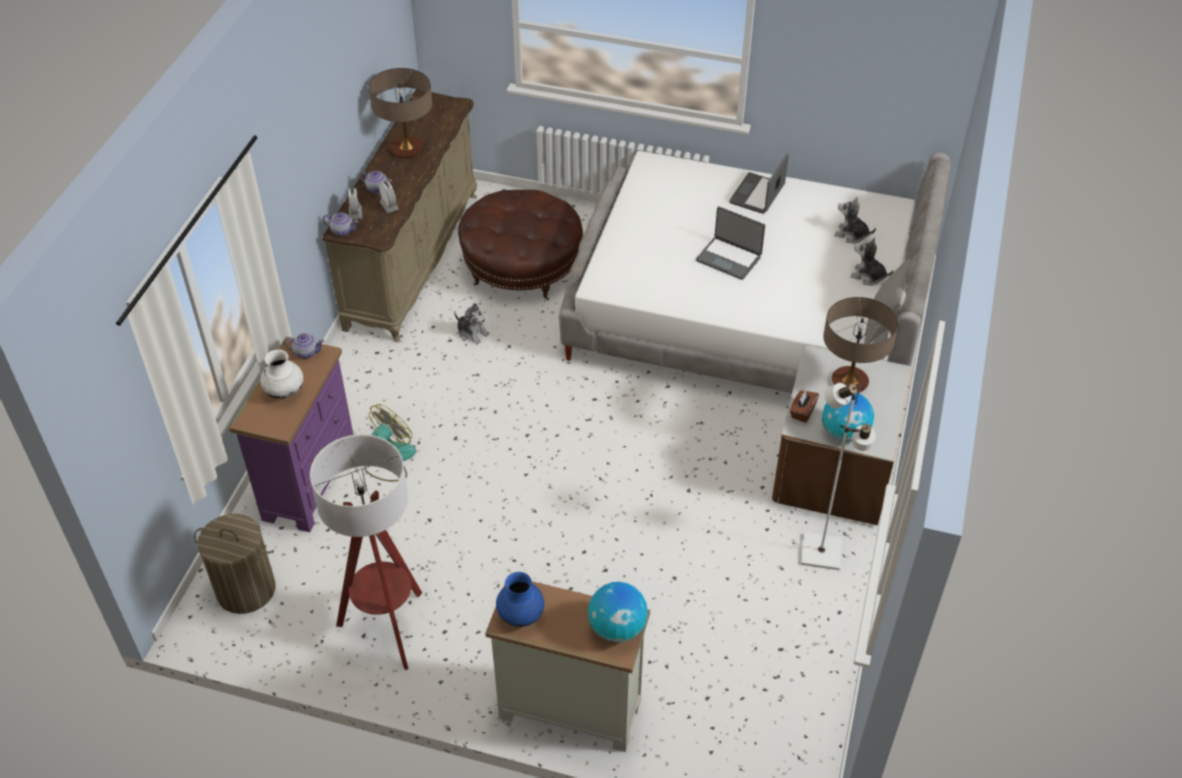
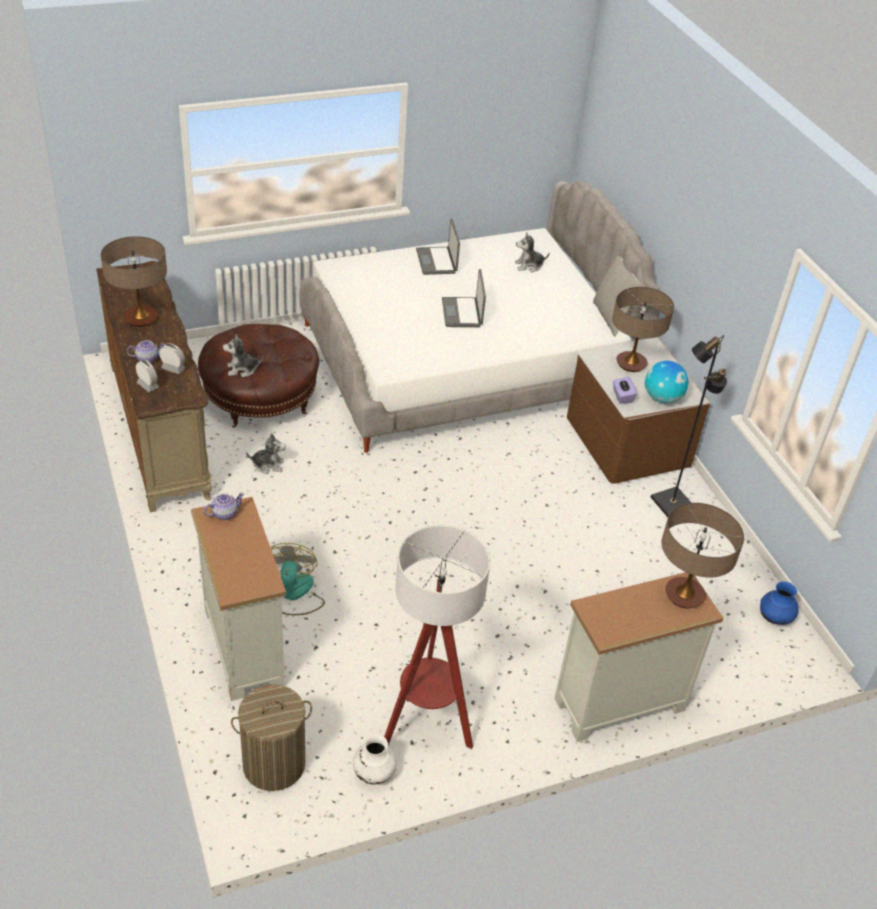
camera: 40 degrees left, 5 degrees down
(285, 392) = (240, 553): white vase -> white vase (373, 773)
(310, 482) = (244, 646): purple dresser -> white dresser
(342, 231) = (151, 404): teapot -> none
(521, 615) = (611, 624): blue vase -> blue vase (774, 618)
(617, 628) = (684, 595): globe -> table lamp
(729, 258) = (462, 313): laptop -> laptop turned 90 degrees clockwise
(802, 412) = (622, 396): brown tissue box -> purple tissue box
(821, 552) = (672, 503): white floor lamp -> black floor lamp
(868, 276) = (568, 289): plush toy -> plush toy (242, 369)

